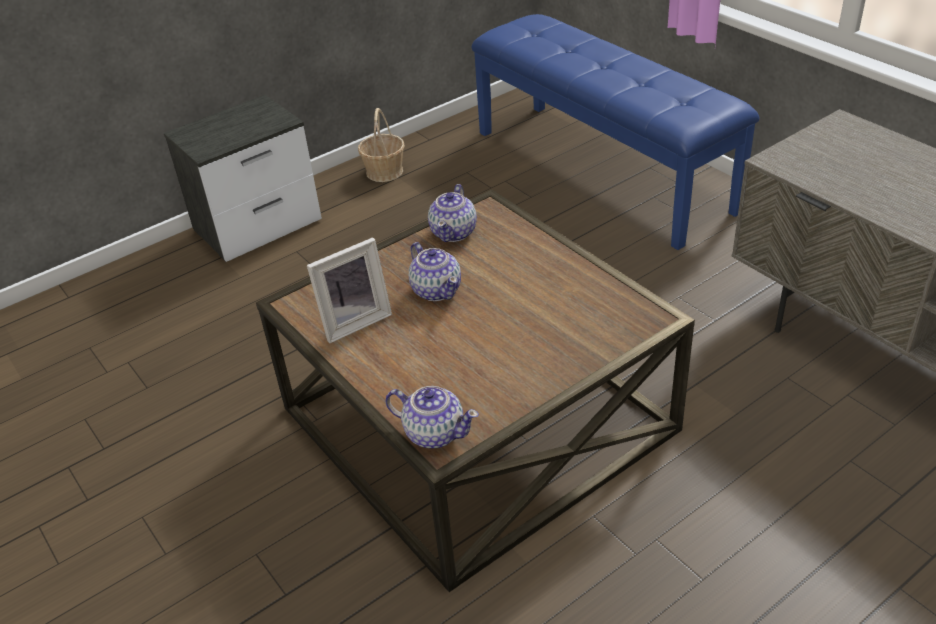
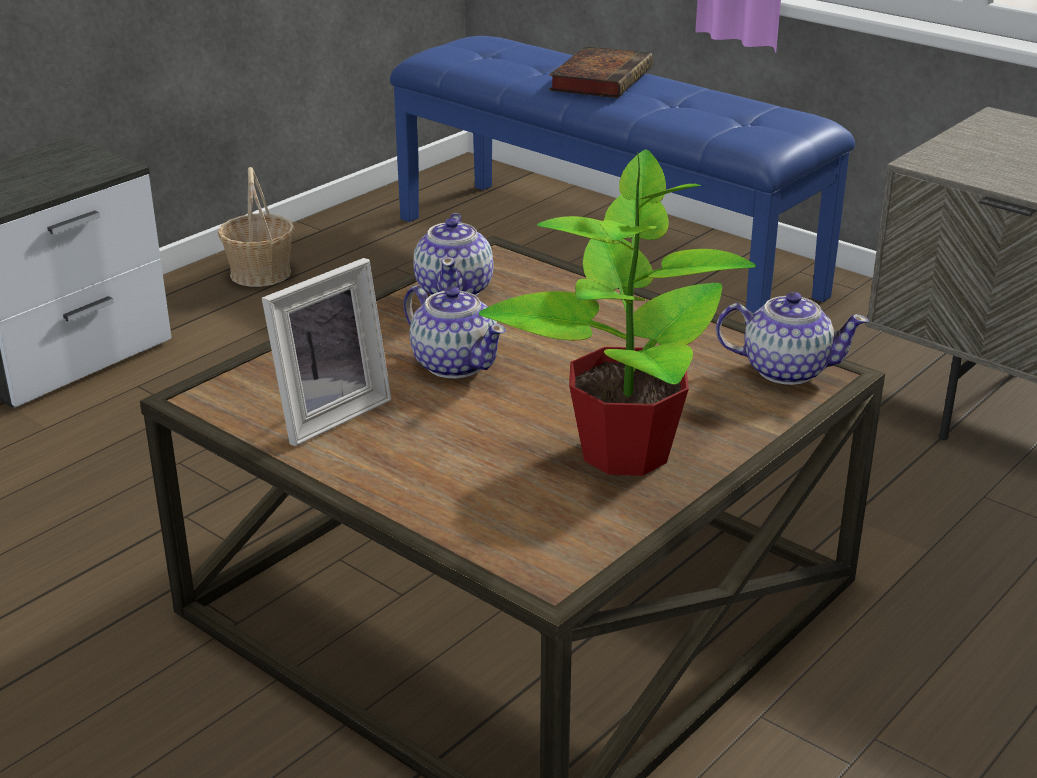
camera: 15 degrees left, 10 degrees down
(434, 432) = (529, 553): teapot -> teapot (785, 369)
(513, 364) = (624, 451): none -> potted plant
(600, 59) = (601, 79): none -> book

